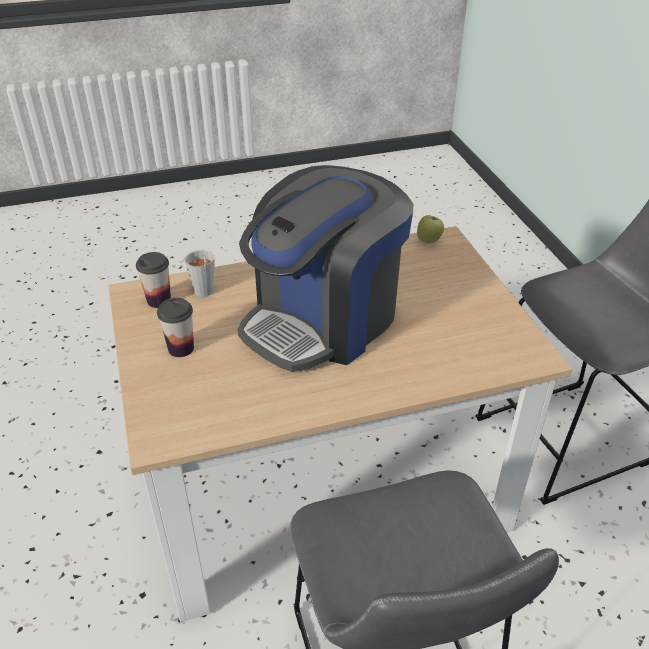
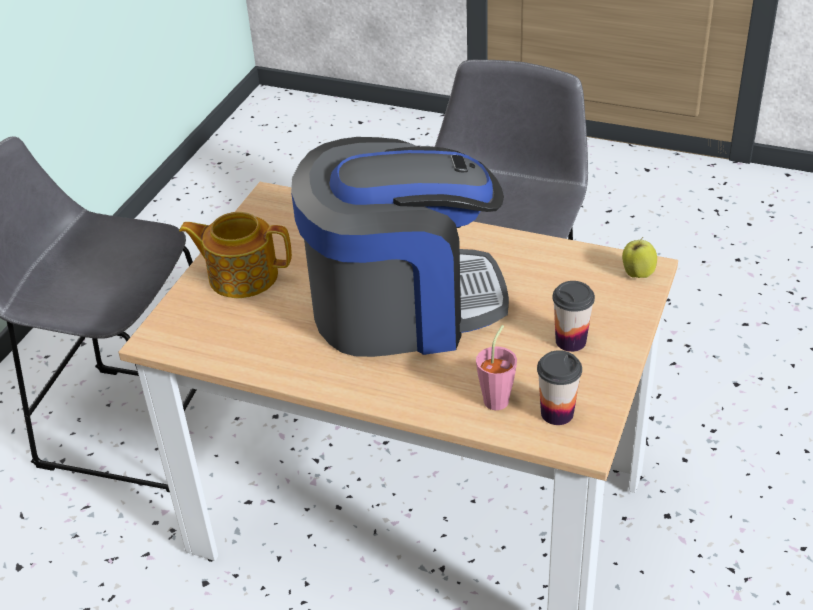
camera: 140 degrees left, 0 degrees up
(204, 294) = (498, 397): grey cup -> pink cup
(429, 241) = (179, 345): apple -> apple (637, 273)
(458, 291) = (242, 275): none -> teapot

